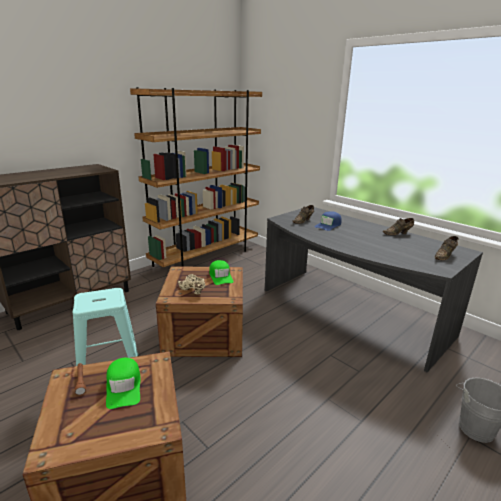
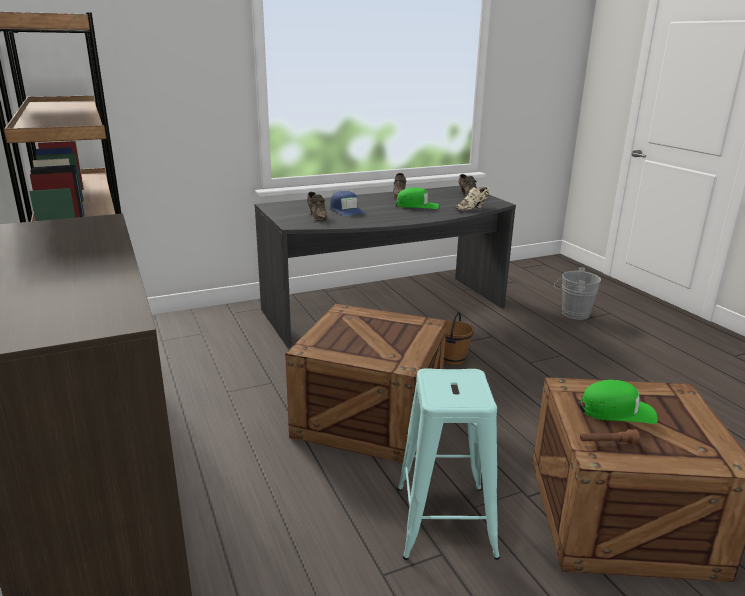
camera: 70 degrees left, 0 degrees up
(191, 291) = (390, 346): beige shoe -> beige shoe (472, 208)
(220, 276) = (357, 321): green cap -> green cap (417, 206)
(299, 355) = (452, 359): none -> brown bucket

